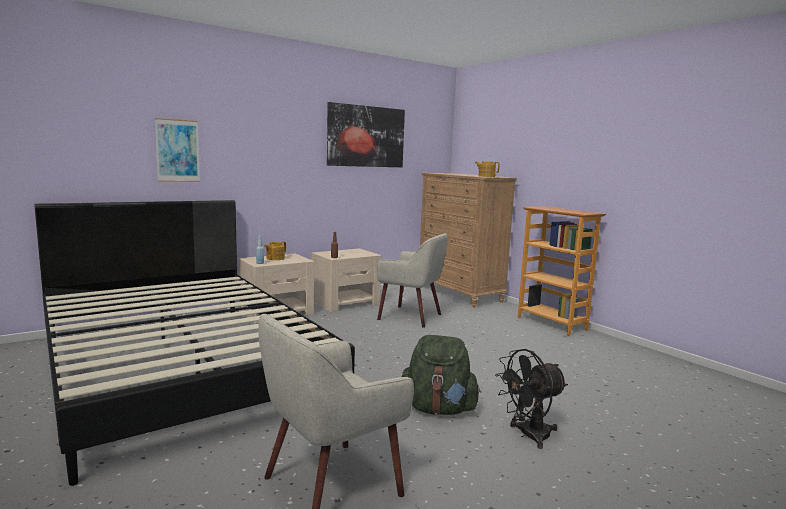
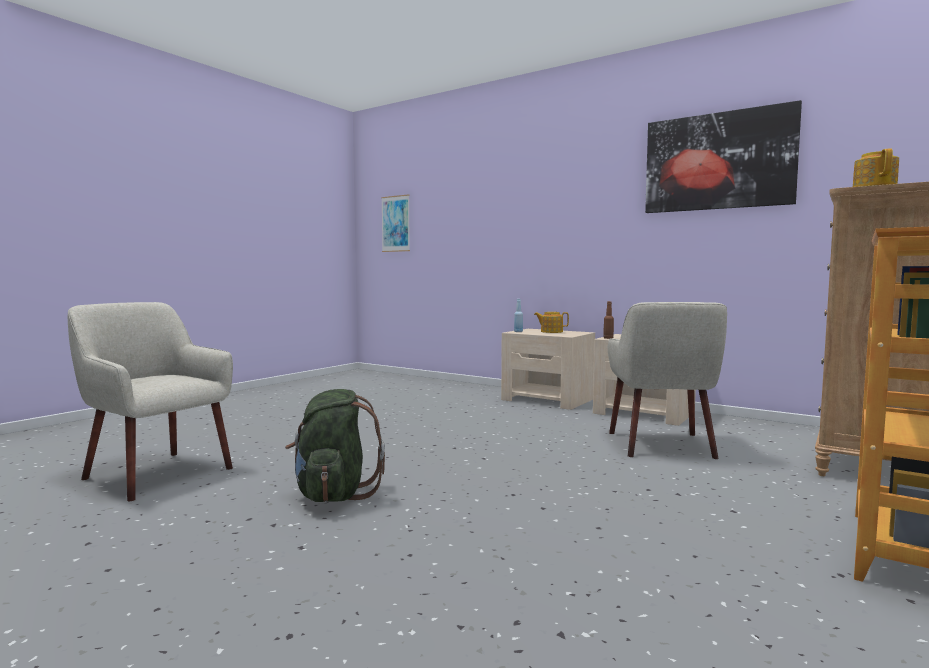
camera: 70 degrees right, 5 degrees down
(177, 151) = (479, 212): picture -> picture (395, 223)
(181, 368) = (365, 403): black bed -> none
(528, 435) = (273, 555): black fan -> none

